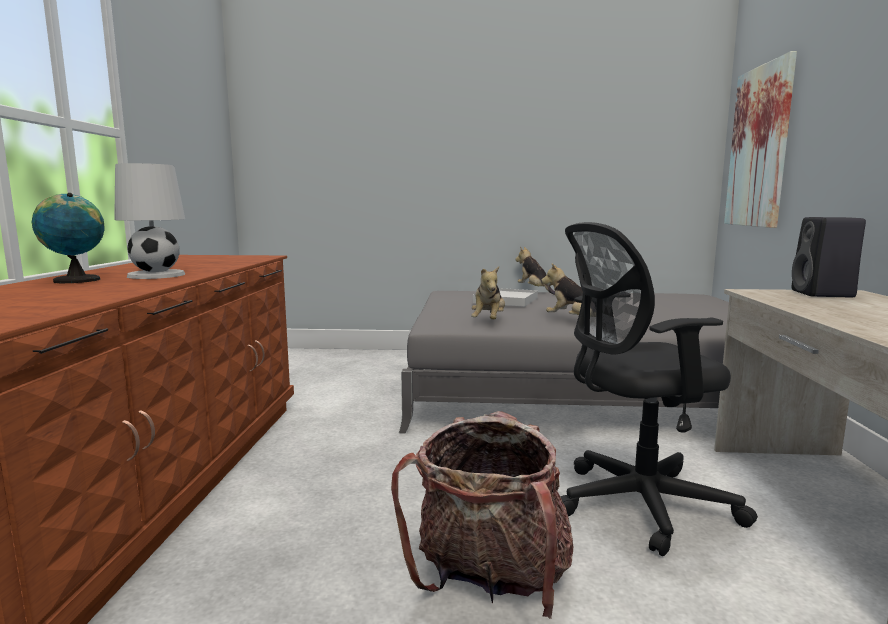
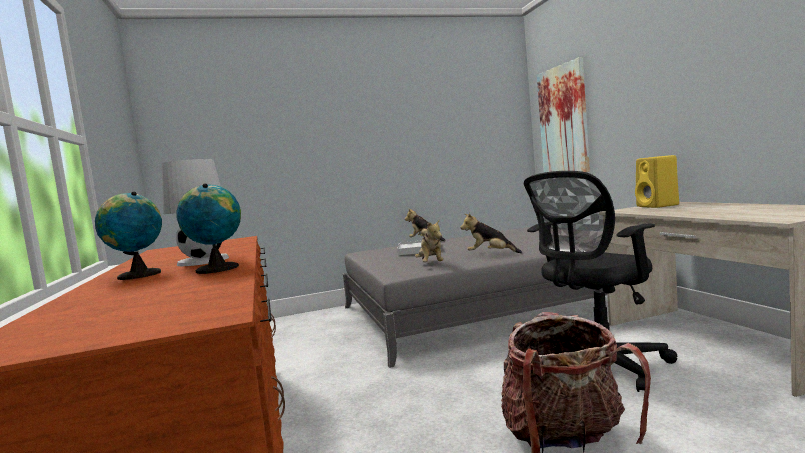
camera: 20 degrees left, 5 degrees down
(131, 286) = (217, 268): none -> globe
(823, 294) = (658, 206): black speaker -> yellow speaker

